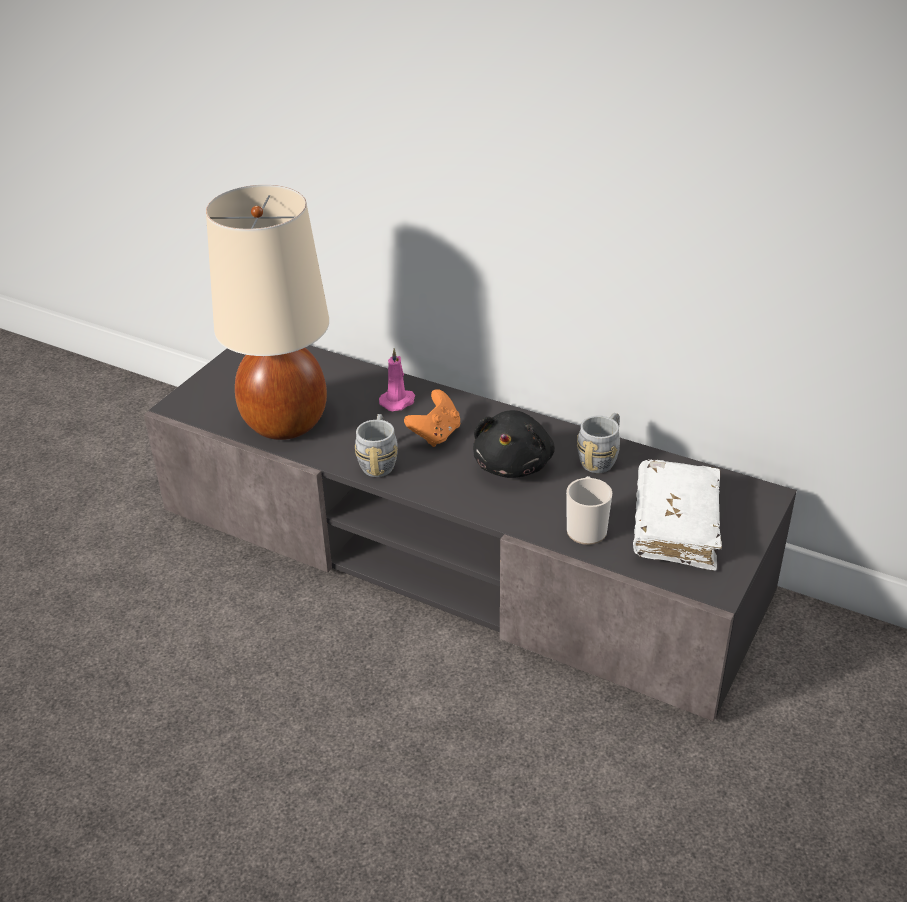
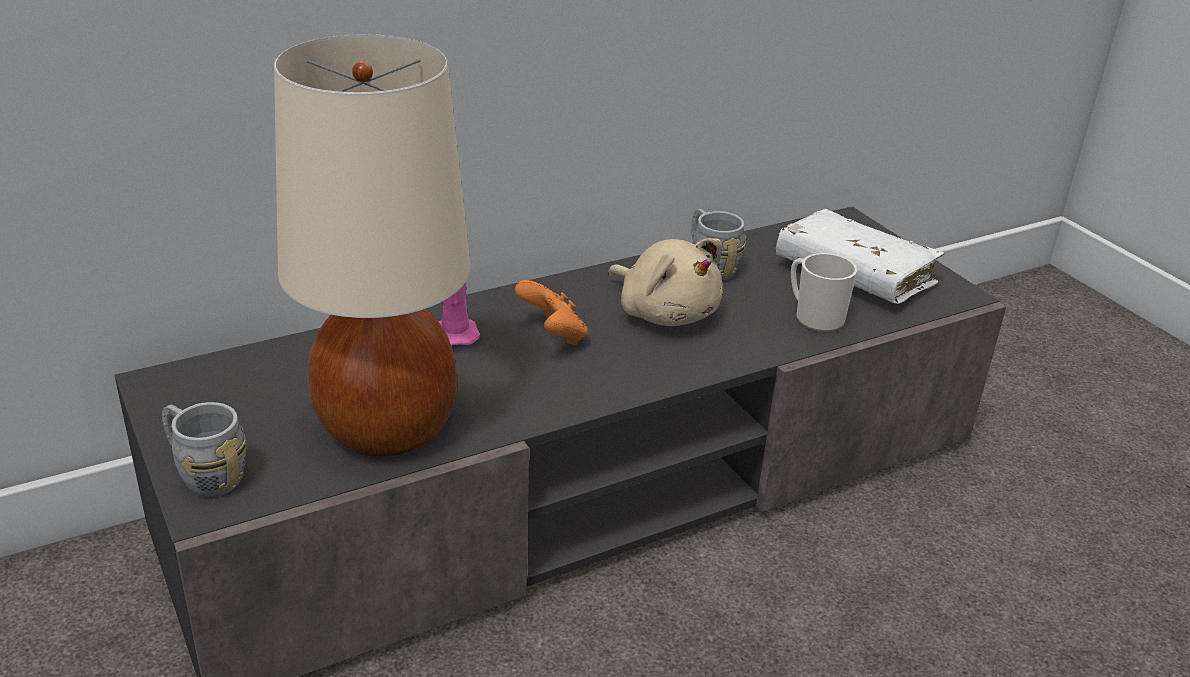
camera: 60 degrees left, 5 degrees down
(379, 461) = (558, 391): grey mug -> grey mug (204, 473)
(514, 464) = (665, 313): black plush toy -> beige plush toy

